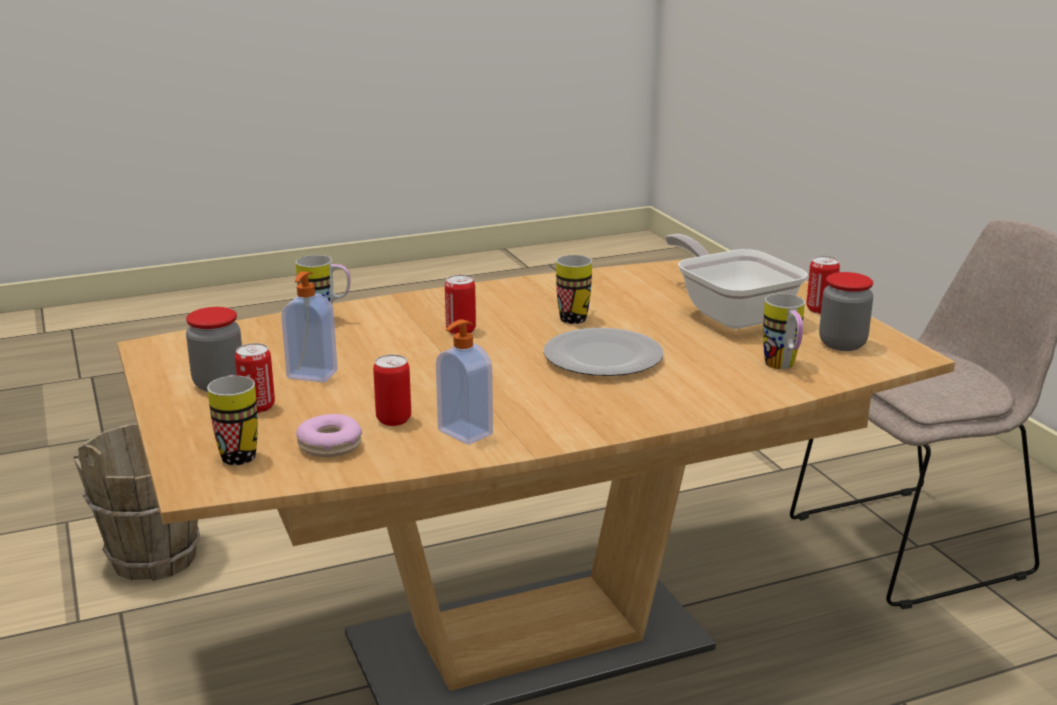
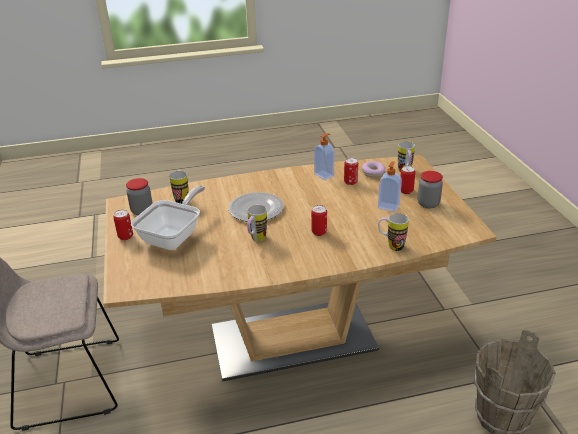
camera: 170 degrees left, 10 degrees up
(730, 313) = (174, 236): frying pan -> frying pan turned 135 degrees counterclockwise

